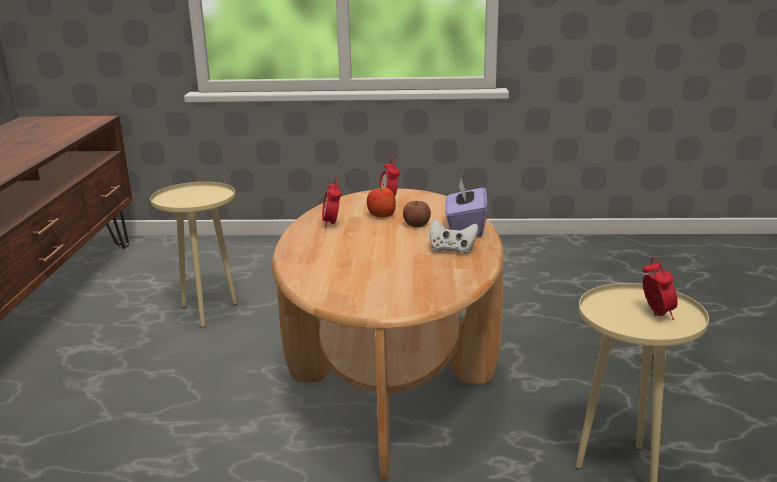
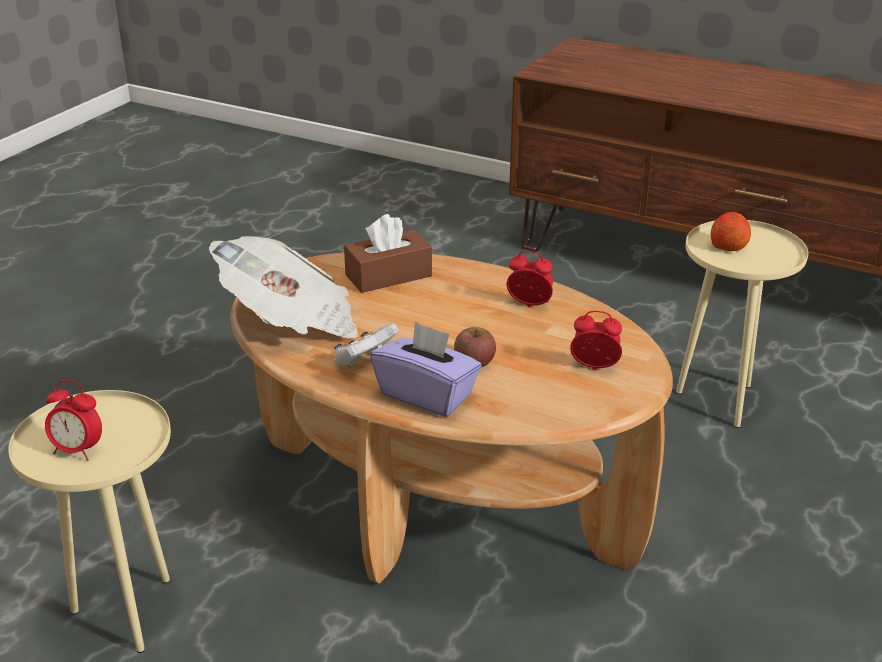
camera: 115 degrees right, 10 degrees up
(328, 270) = (388, 275): none -> brown tissue box
(381, 215) = (536, 347): apple -> apple (728, 246)
(432, 283) = (291, 321): none -> newspaper

